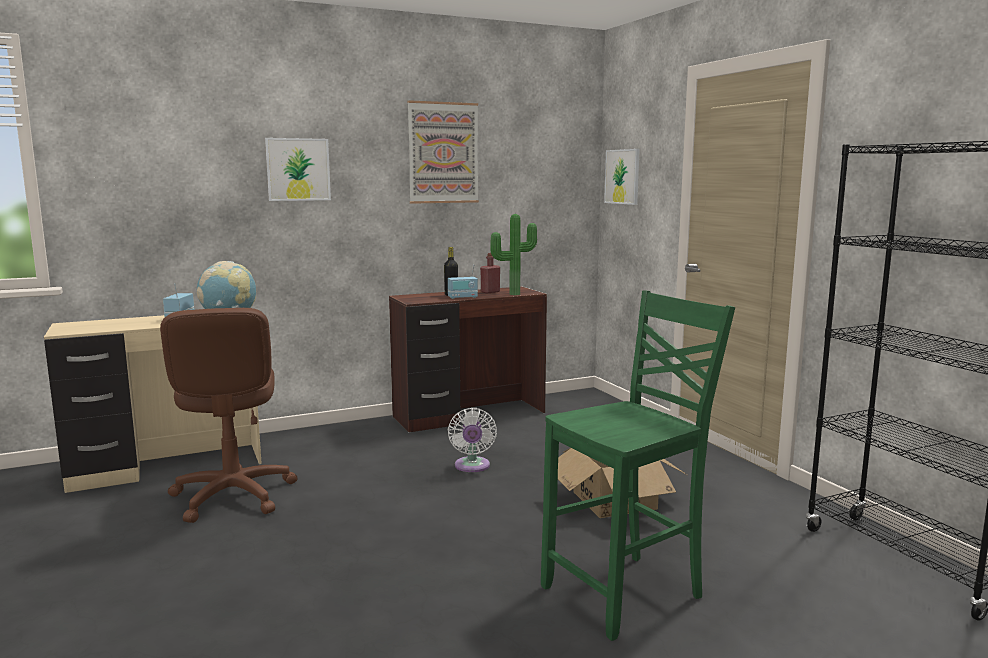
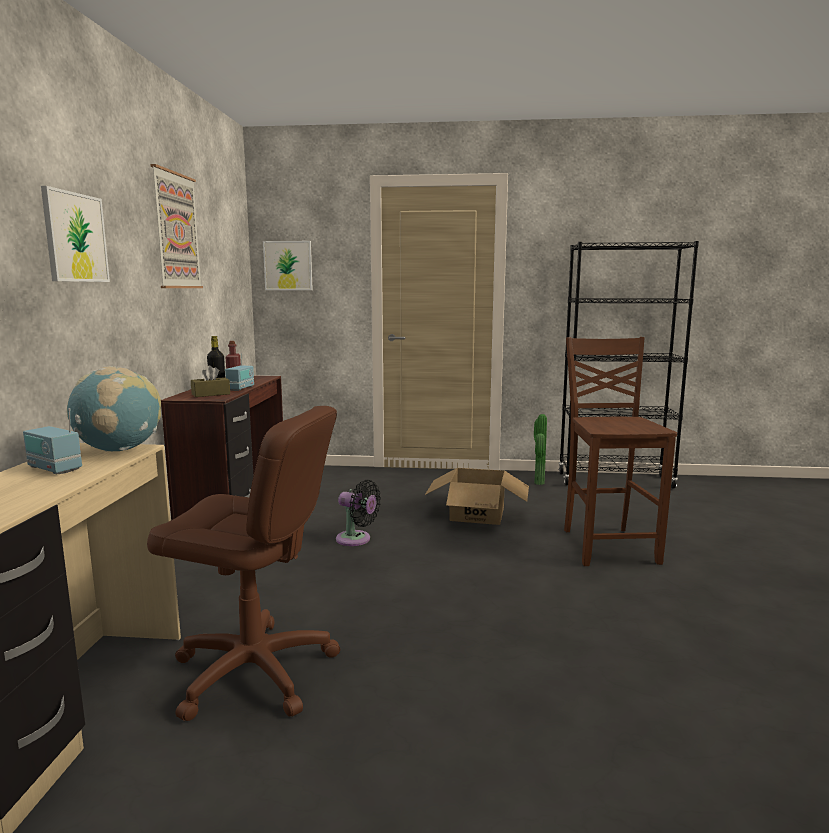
camera: 60 degrees left, 0 degrees up
(426, 298) = (211, 394): none -> brown tissue box
(472, 467) = (356, 540): white fan -> black fan
(513, 294) = (260, 379): potted plant -> potted plant (537, 483)
(626, 593) = (608, 545): green chair -> brown chair

